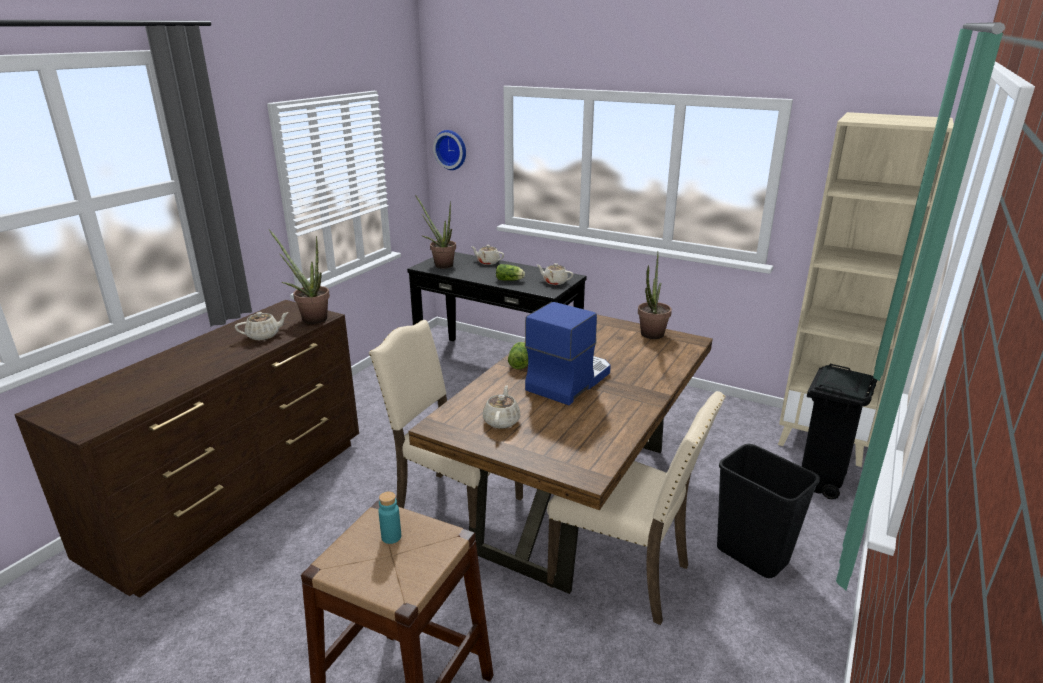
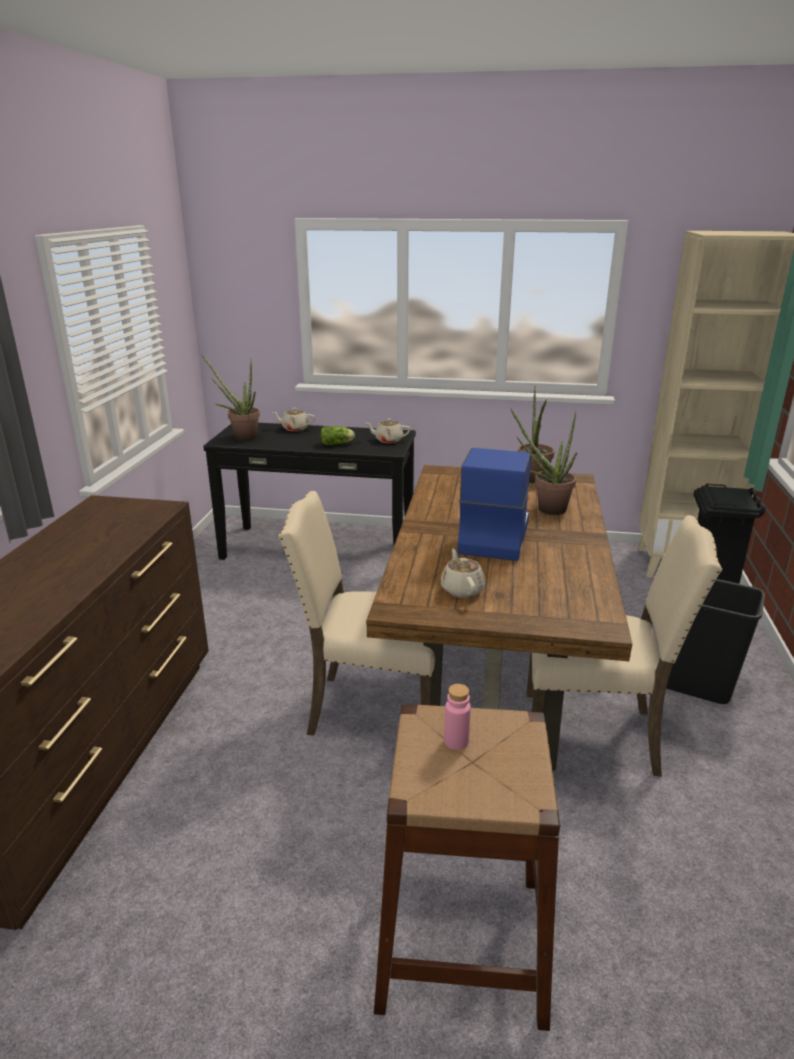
camera: 20 degrees left, 0 degrees up
(264, 335) = (103, 540): beige teapot -> none
(310, 318) = (147, 512): potted plant -> potted plant (545, 509)
(391, 537) = (456, 741): turquoise bottle -> pink bottle
(451, 149) = (227, 299): wall clock -> none
(520, 363) = (425, 526): lettuce -> none

